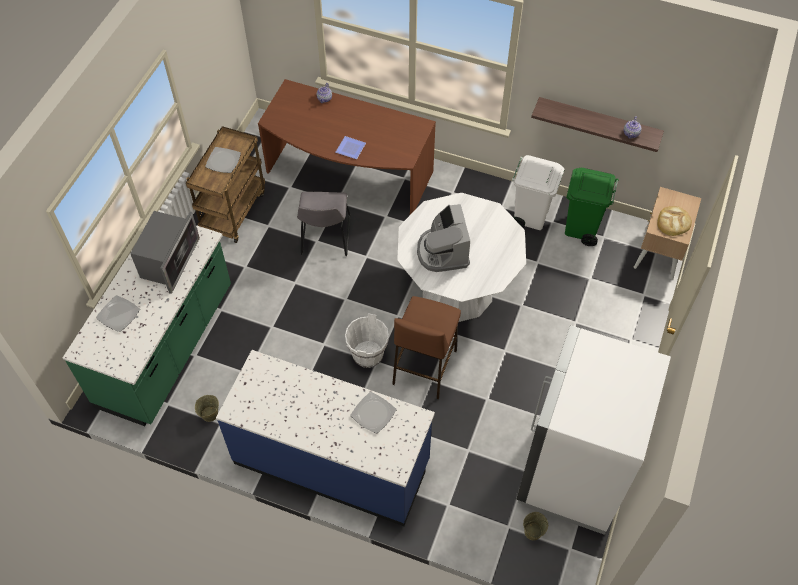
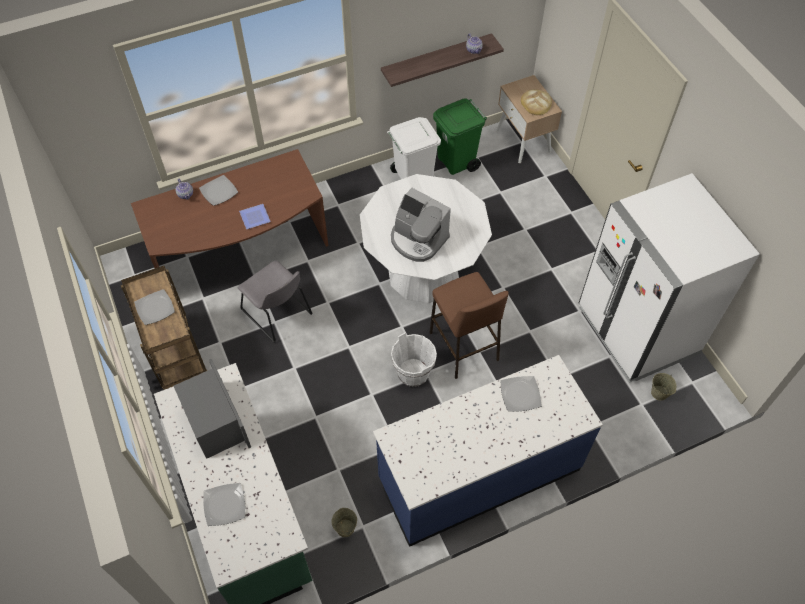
camera: 45 degrees left, 0 degrees up
(347, 112) = (218, 191): none -> plate

